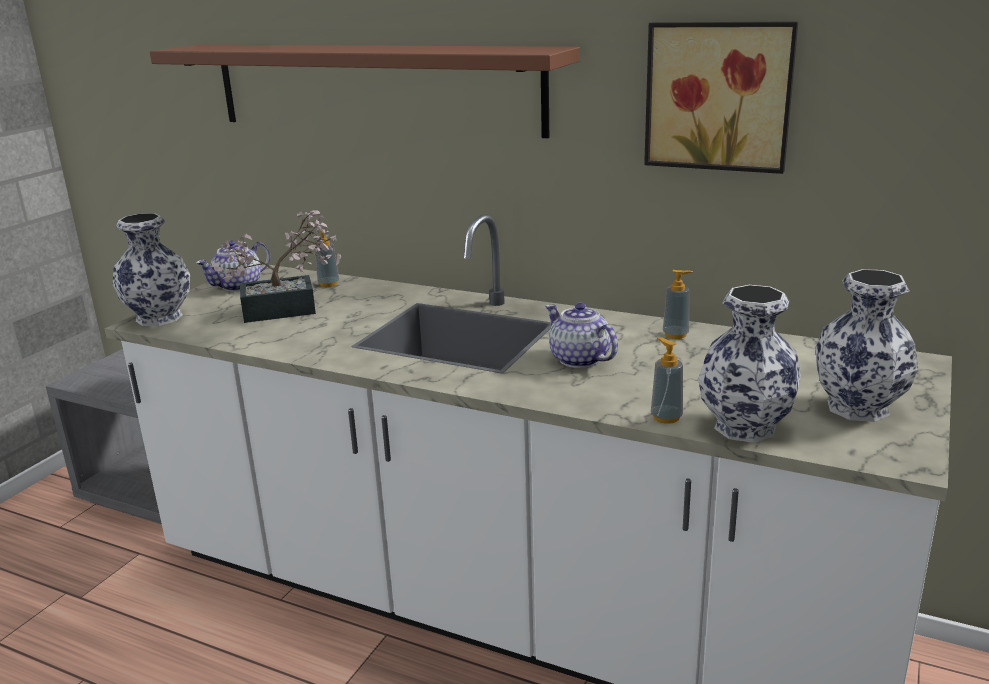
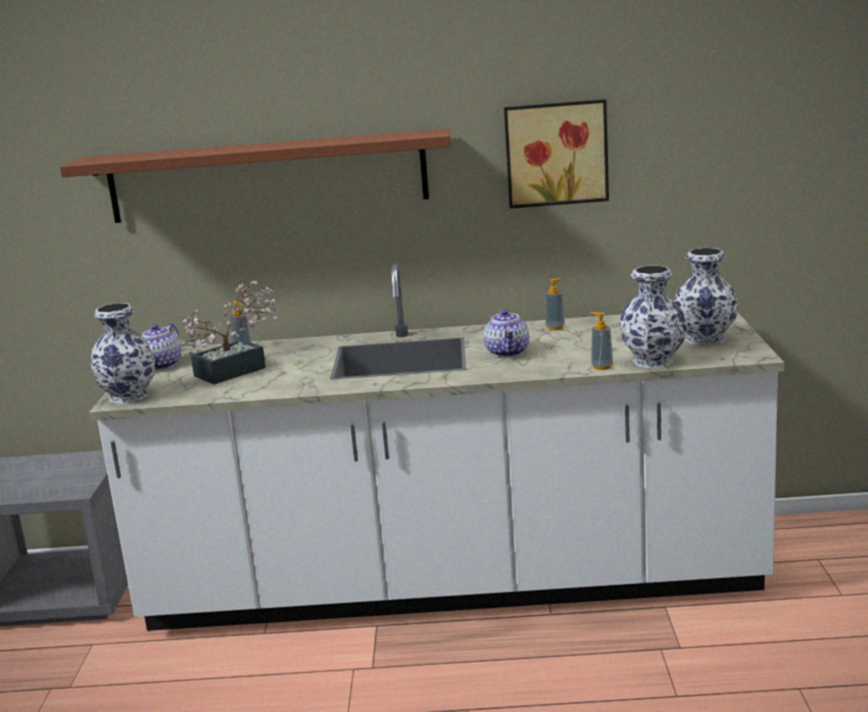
camera: 25 degrees left, 5 degrees down
(578, 359) = (508, 352): teapot -> teapot turned 120 degrees counterclockwise

